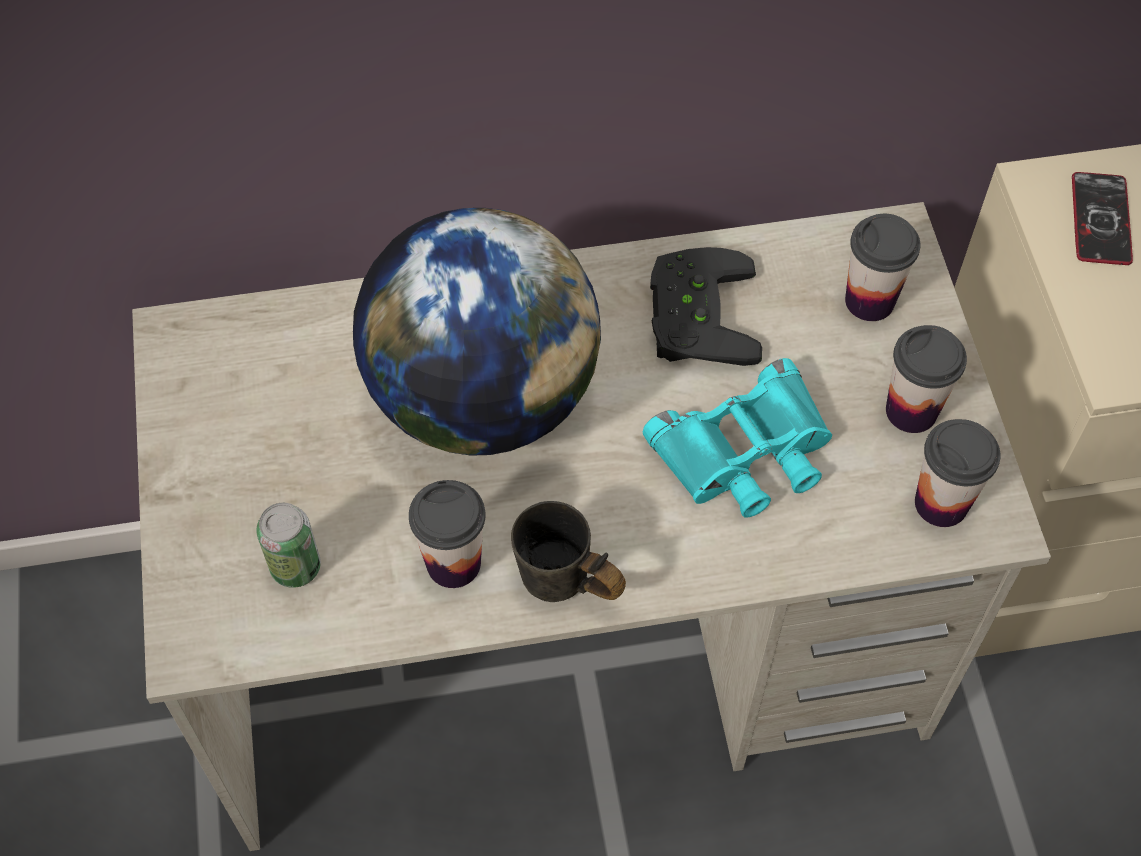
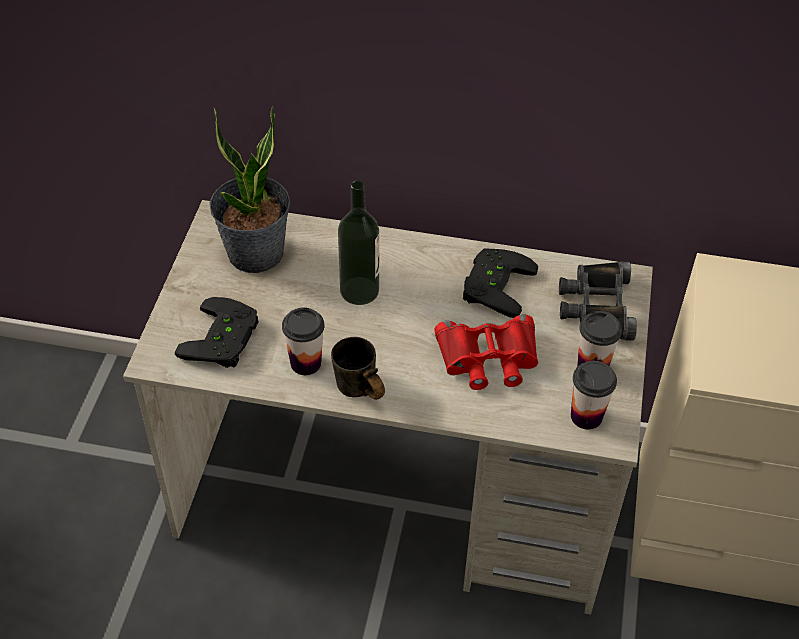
camera: 20 degrees right, 10 degrees down
(275, 384) = (256, 254): none -> potted plant
(295, 567) = (225, 340): can -> black game controller
(482, 397) = (359, 291): globe -> bottle
(746, 452) = (488, 359): turquoise binoculars -> red binoculars
(869, 301) = (596, 306): cup -> black binoculars
(1100, 220) = (744, 297): phone -> none

